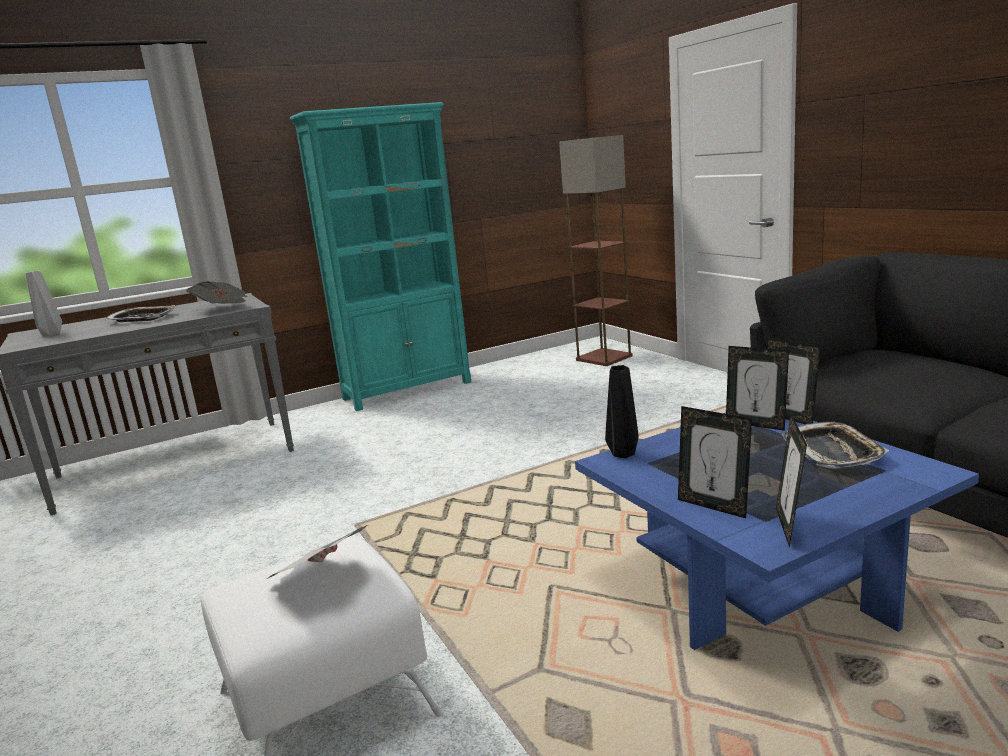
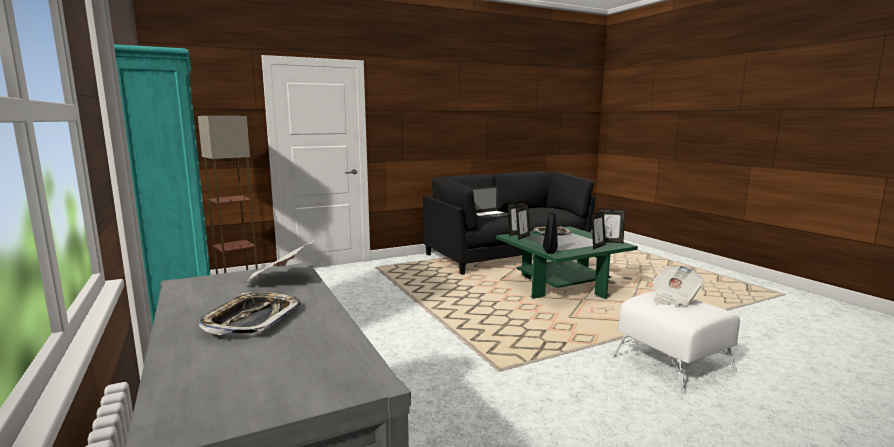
camera: 90 degrees left, 5 degrees down
(52, 334) = (268, 378): grey vase -> none
(760, 583) = (561, 286): blue coffee table -> green coffee table
(915, 370) = (490, 215): none -> laptop

